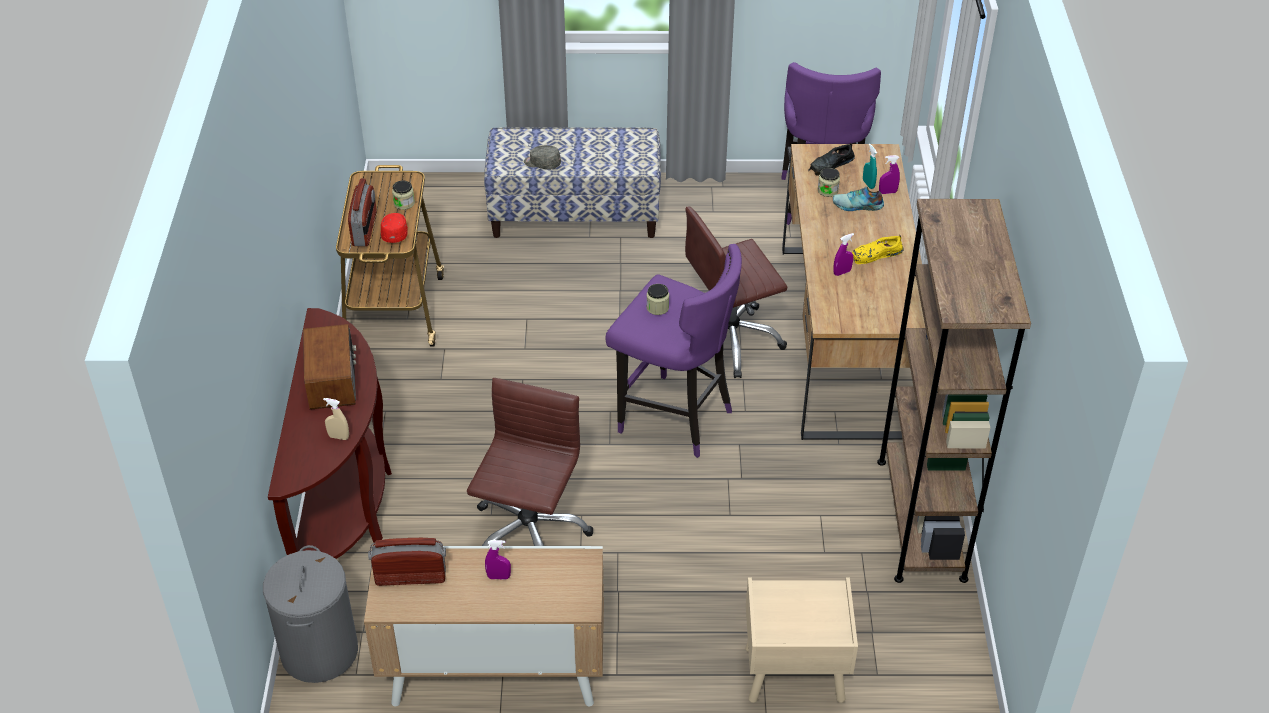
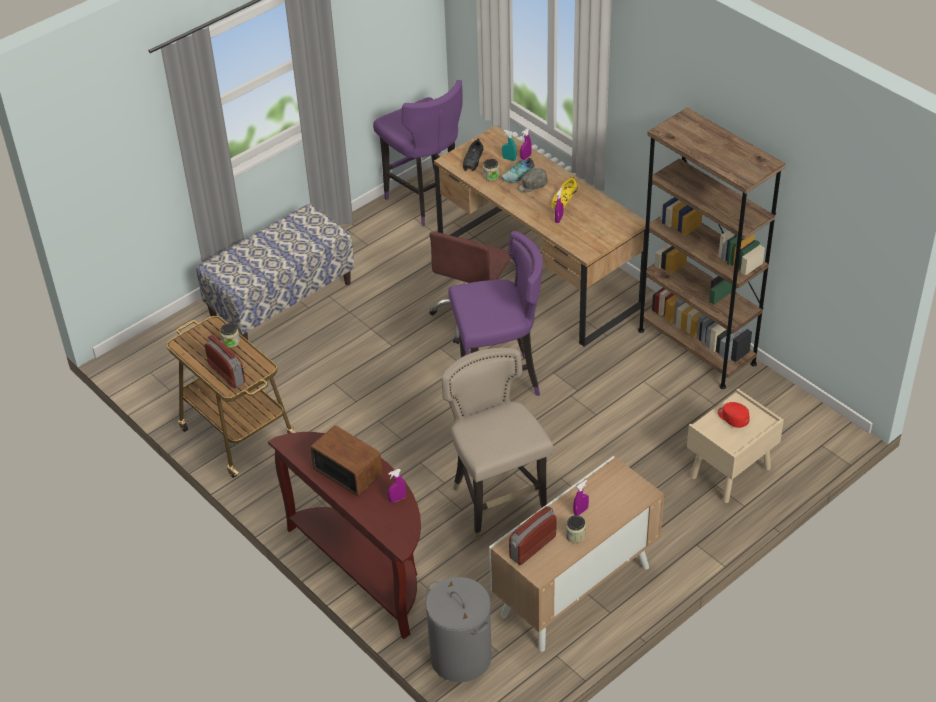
camera: 40 degrees left, 0 degrees up
(338, 437) = (397, 499): beige spray bottle -> purple spray bottle
(395, 232) = (251, 363): red cap -> red cap (732, 418)
(528, 534) = (497, 504): brown office chair -> beige stool
(542, 163) = (263, 269): grey cap -> grey cap (532, 186)
(657, 308) = (479, 304): jar -> jar (575, 535)

